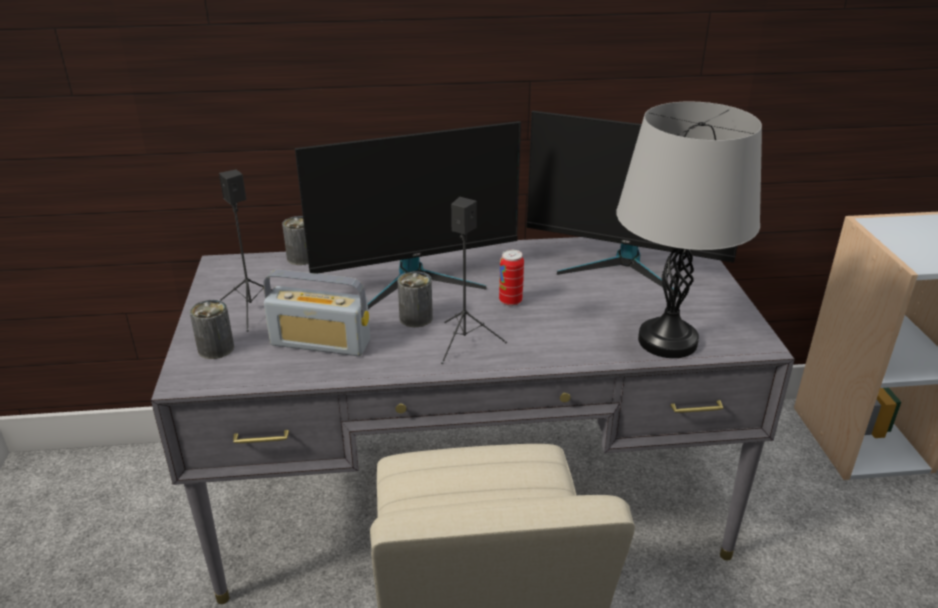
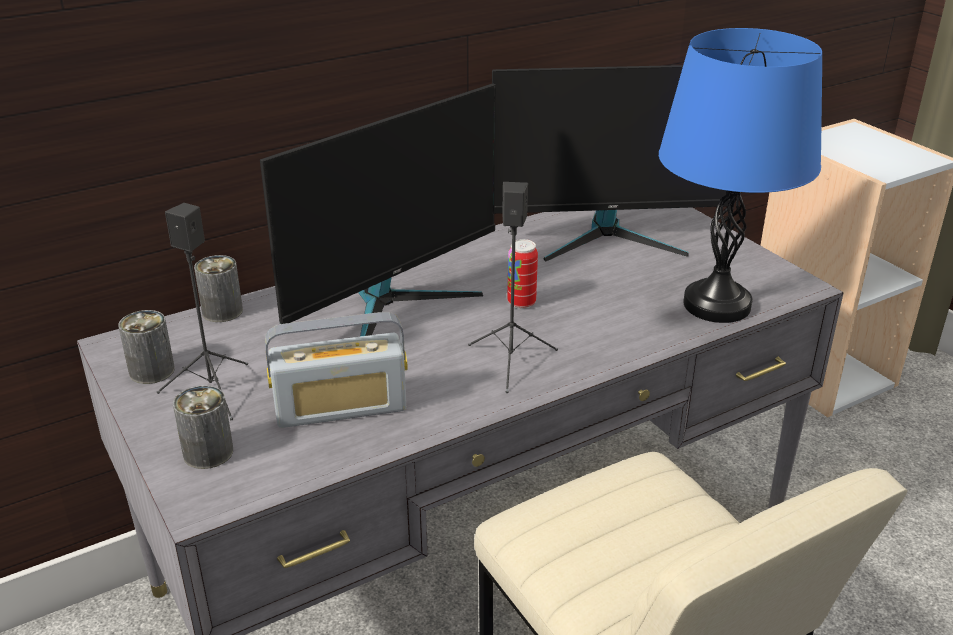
camera: 25 degrees left, 0 degrees up
(416, 318) = (431, 348): can -> can (152, 371)
(667, 341) = (716, 305): grey table lamp -> blue table lamp

